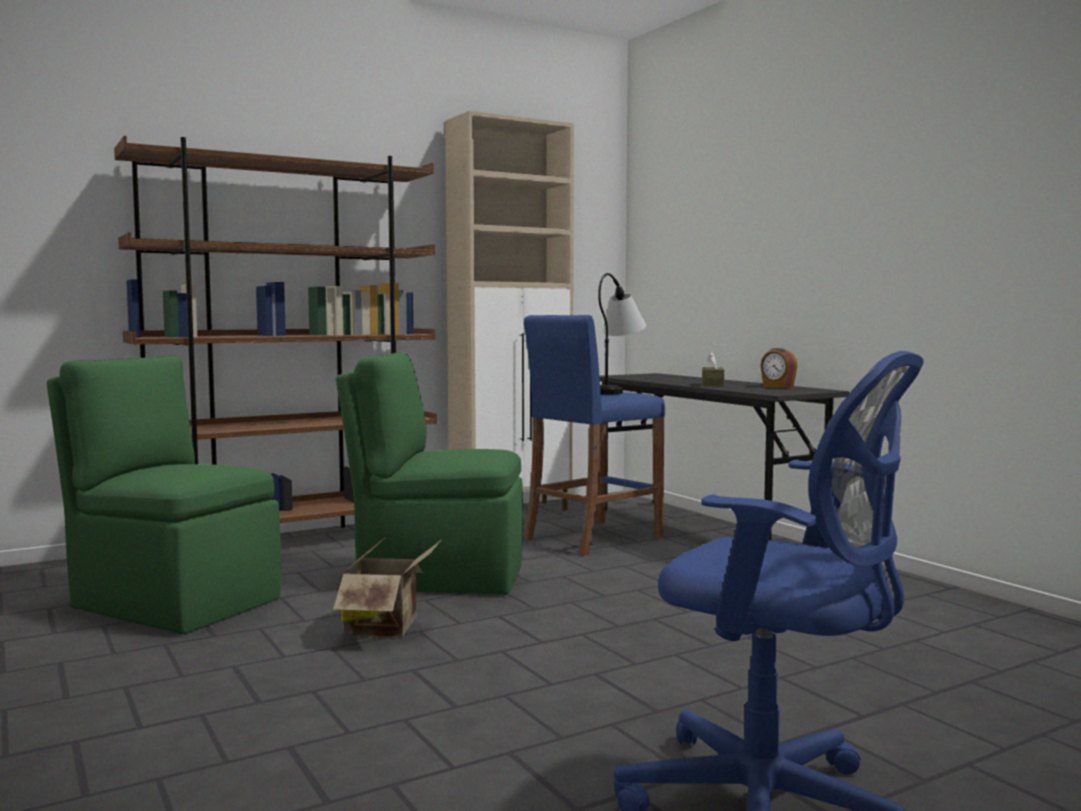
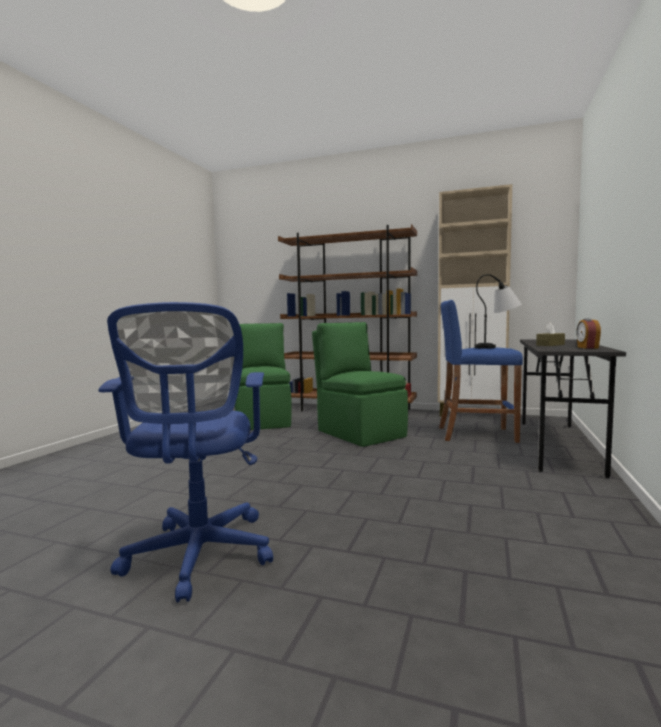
camera: 50 degrees right, 0 degrees up
(388, 627) = (291, 445): cardboard box -> none

